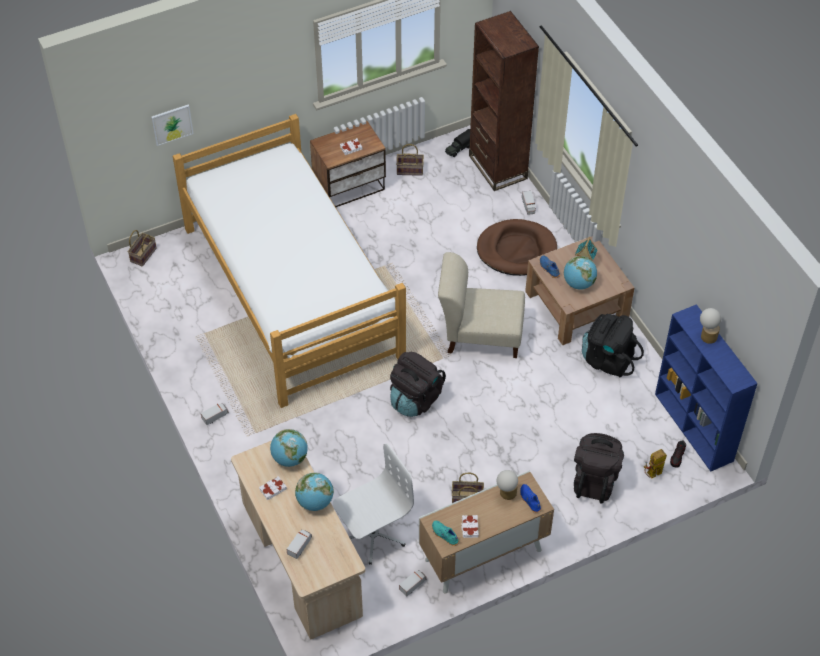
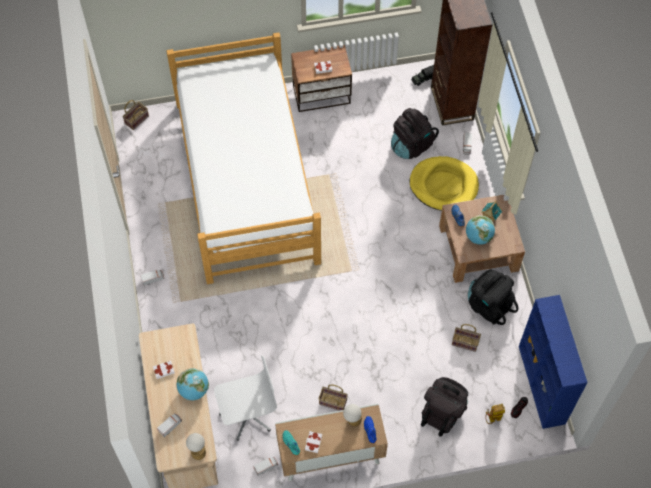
camera: 15 degrees right, 10 degrees up
(172, 124) = (167, 26): picture -> none
(290, 458) = (185, 346): globe -> none
(410, 170) = (377, 89): basket -> basket (466, 342)
(415, 399) = (318, 302): black backpack -> black backpack (411, 145)
(480, 334) = (389, 256): beige chair -> none
(516, 250) = (443, 185): brown dog bed -> yellow dog bed
(707, 335) = (559, 326): table lamp -> table lamp (198, 450)

